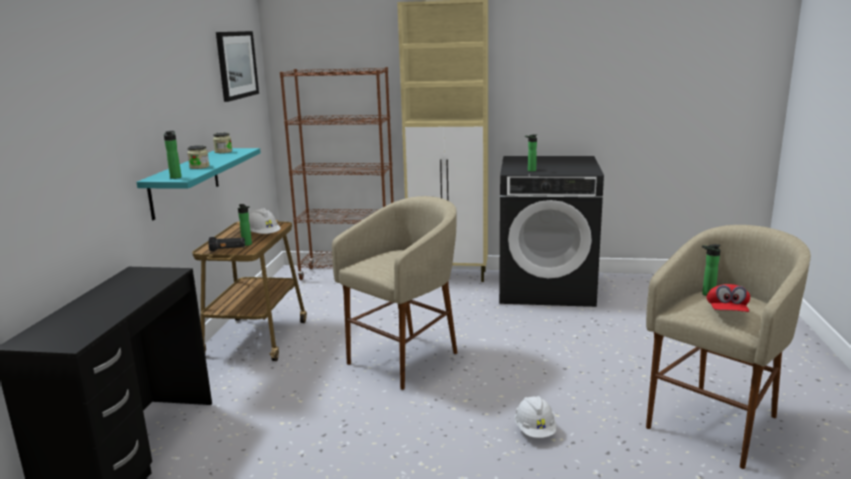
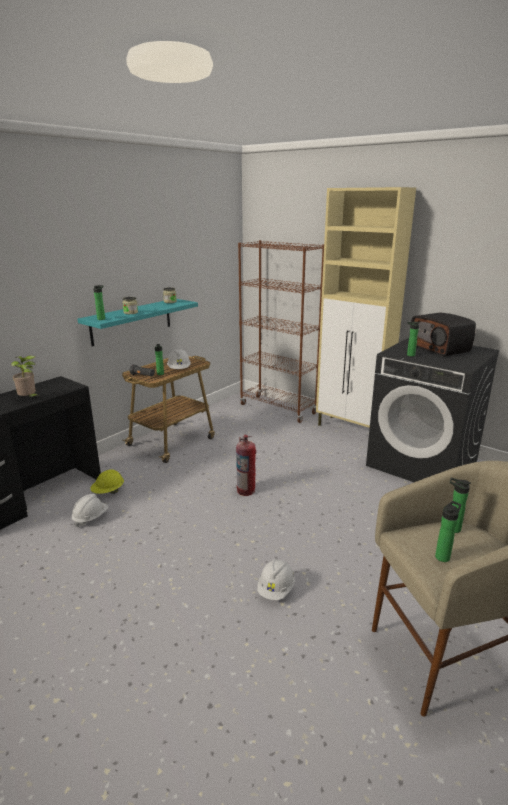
camera: 30 degrees right, 5 degrees up
(132, 296) = (29, 399): none -> potted plant
(236, 65) = (206, 235): picture -> none
(237, 411) = (108, 492): none -> yellow hard hat
(247, 444) = (90, 518): none -> white hard hat
(405, 359) = (246, 490): beige stool -> fire extinguisher
(546, 162) = (440, 349): none -> radio
(726, 312) = (443, 556): red cap -> bottle

